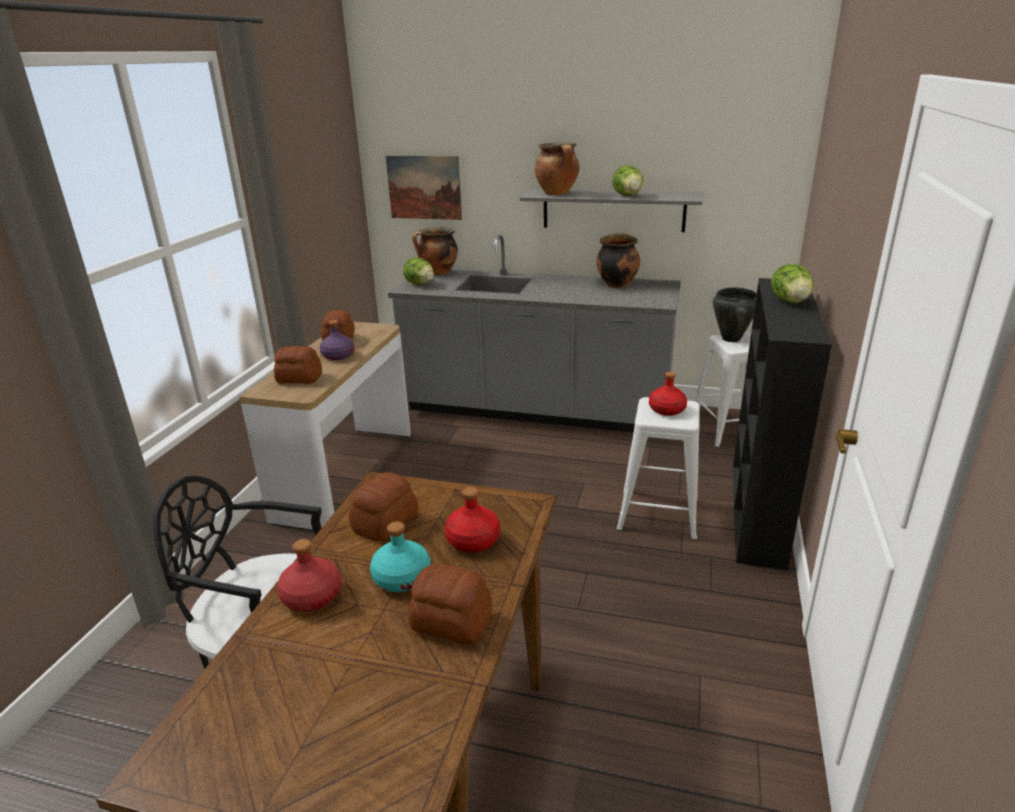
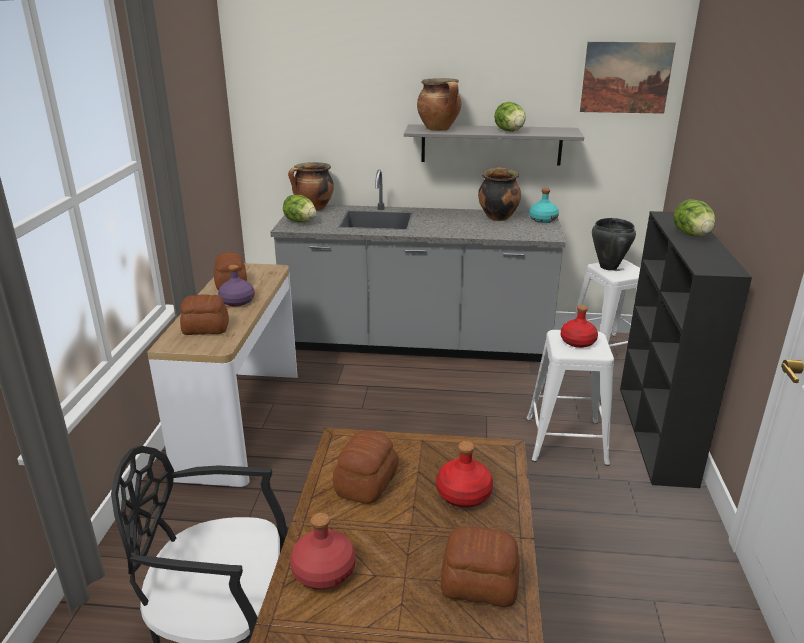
camera: 10 degrees left, 0 degrees up
(401, 577) = (408, 541): turquoise bottle -> turquoise bottle (542, 219)
(424, 187) = (297, 122): picture -> picture (626, 77)

